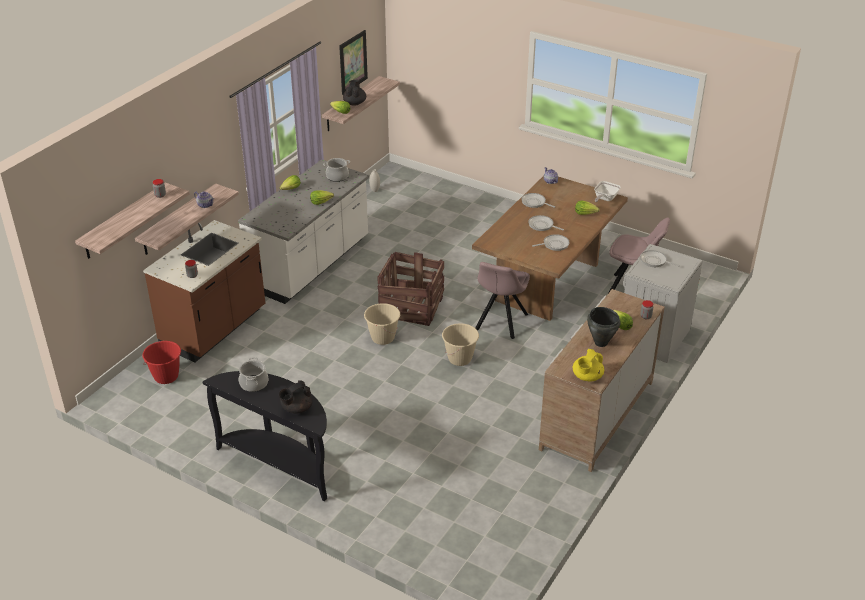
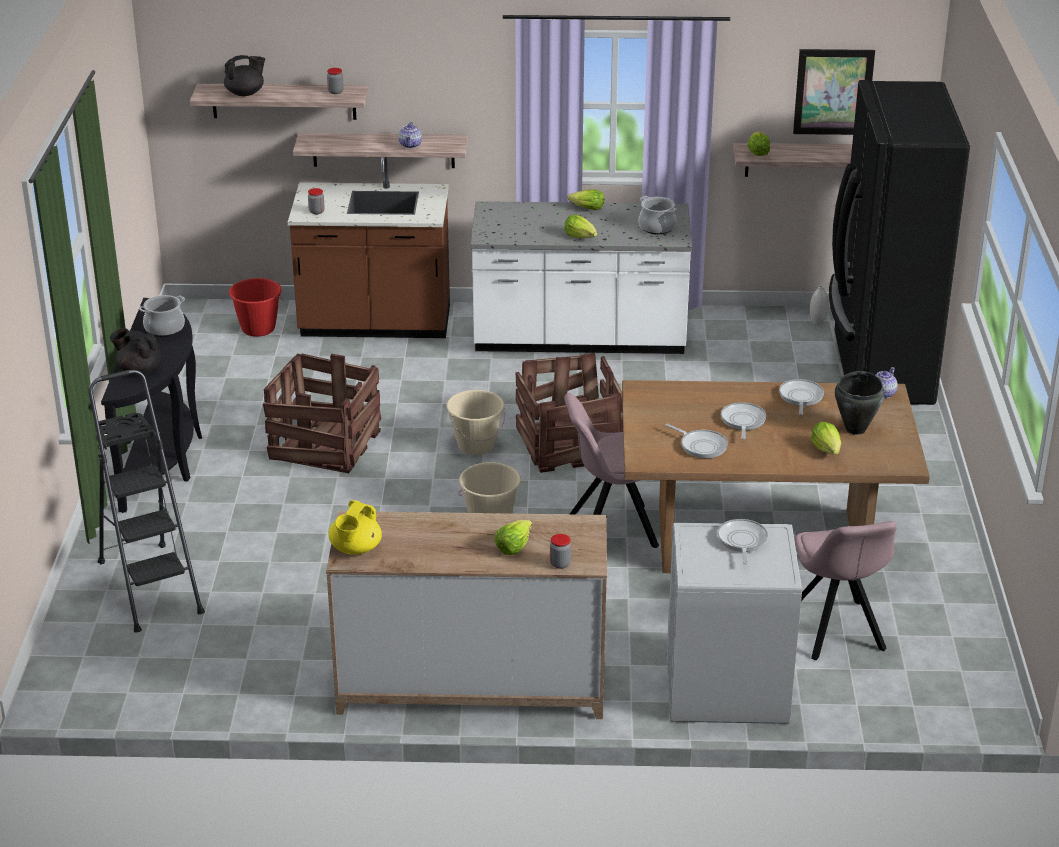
camera: 60 degrees right, 5 degrees down
(328, 391) = (326, 443): none -> crate
(355, 103) = (797, 153): black teapot -> black teapot (245, 93)
(415, 510) = (149, 585): none -> step ladder
(431, 191) = (876, 366): none -> black fridge
(587, 377) = (355, 549): yellow teapot -> yellow teapot turned 75 degrees counterclockwise
(601, 342) = (452, 540): black cooking pot -> black cooking pot (856, 429)
(604, 199) = (893, 455): frying pan -> none

